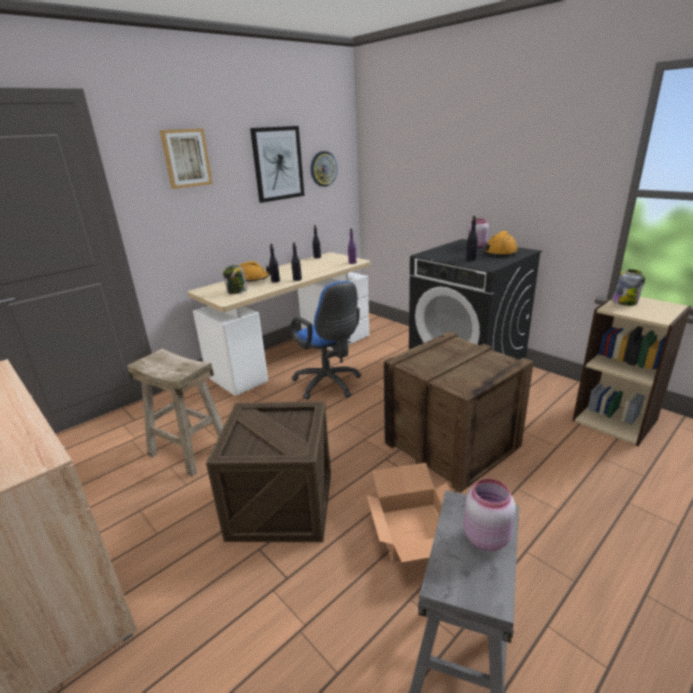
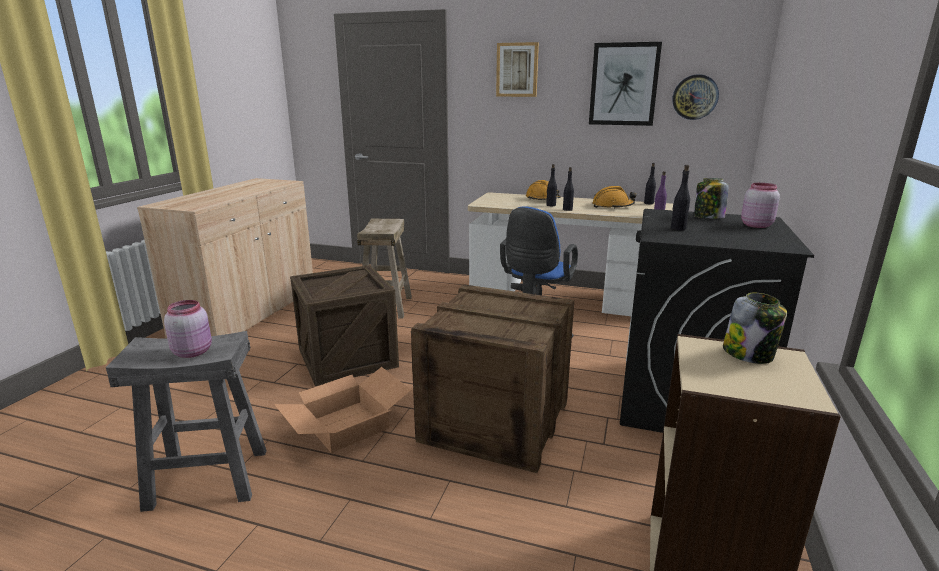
camera: 60 degrees right, 5 degrees down
(237, 291) = (506, 202): jar -> jar (708, 217)
(501, 252) = (748, 237): orange hard hat -> orange hard hat (612, 206)

